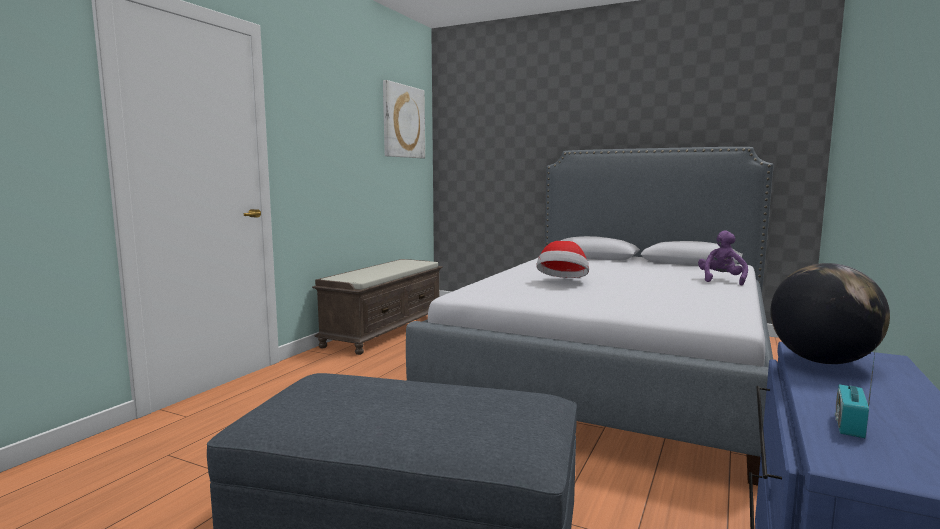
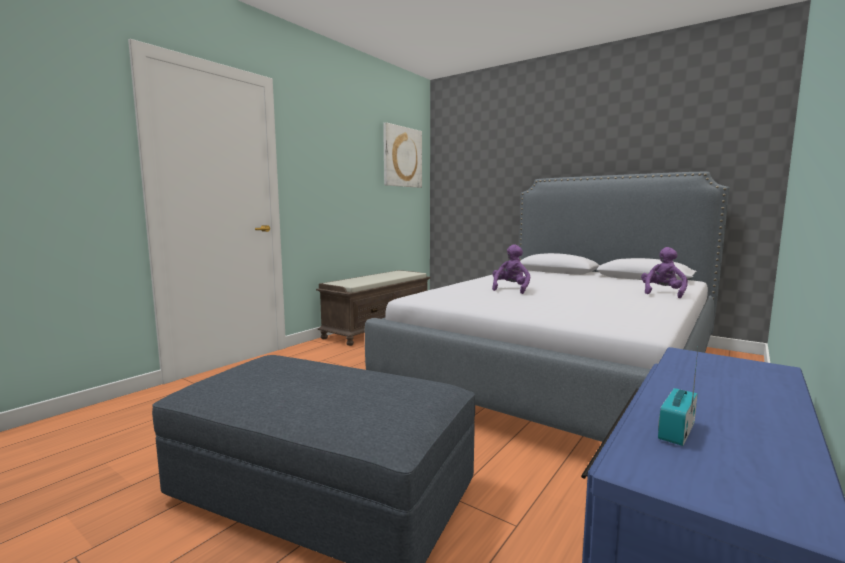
camera: 10 degrees right, 0 degrees up
(562, 281) = (510, 289): hat -> purple plush toy
(822, 361) = (698, 367): globe -> none

